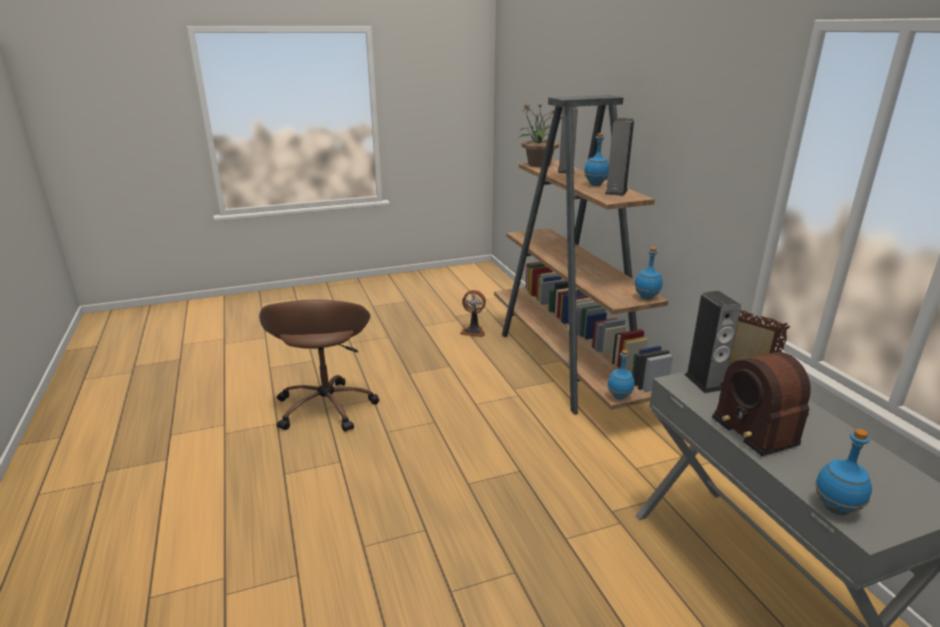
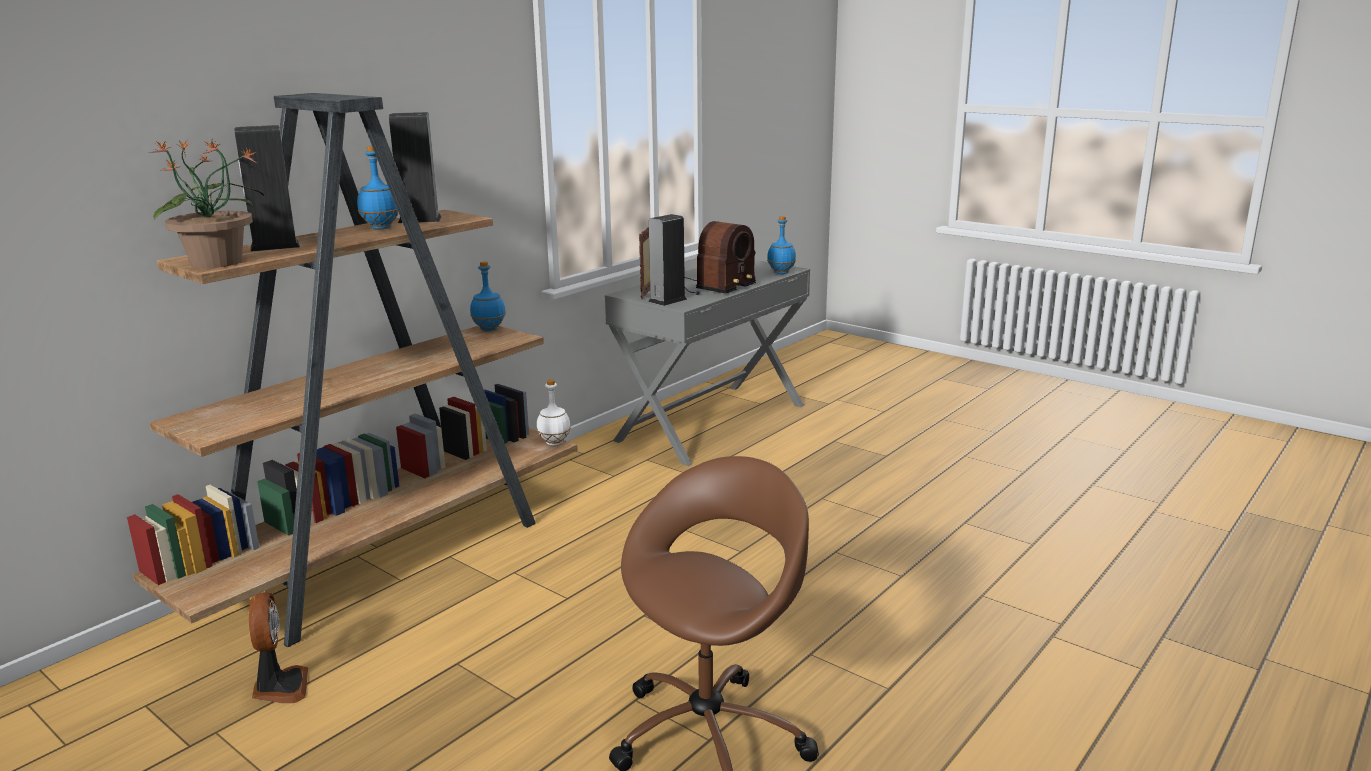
camera: 120 degrees left, 5 degrees down
(619, 396) = (554, 443): blue bottle -> white bottle

